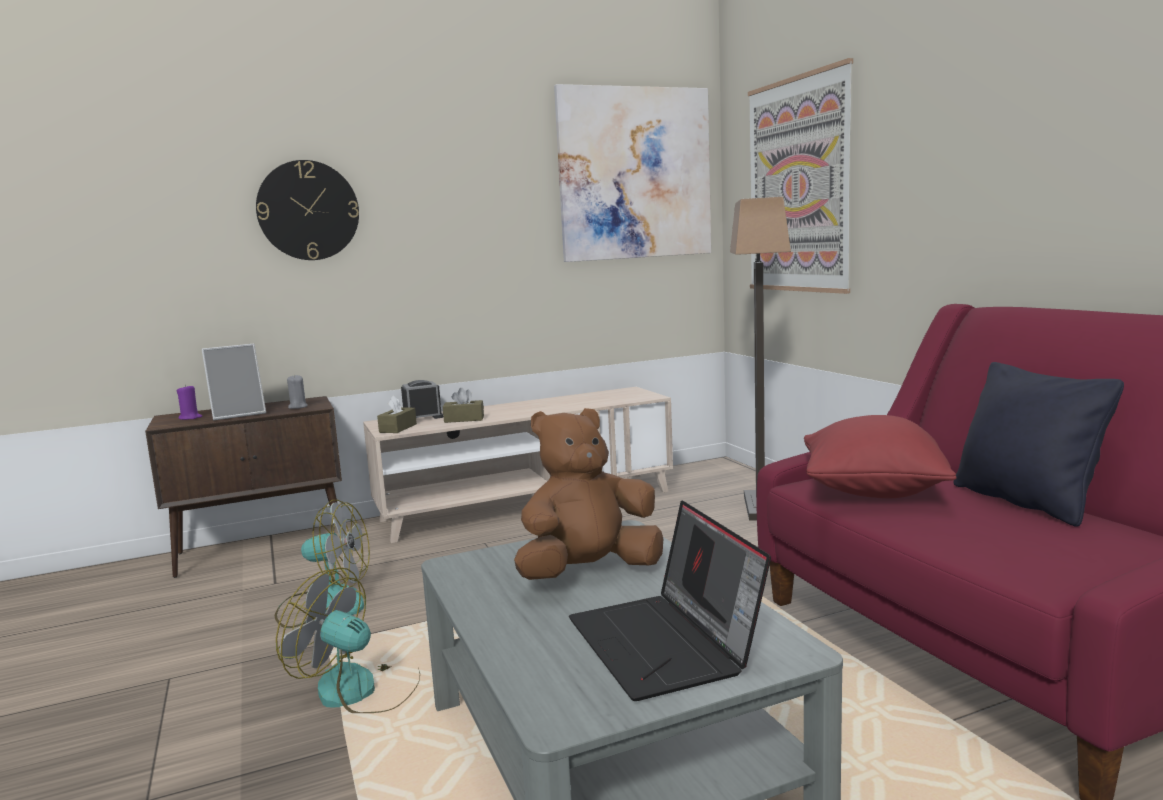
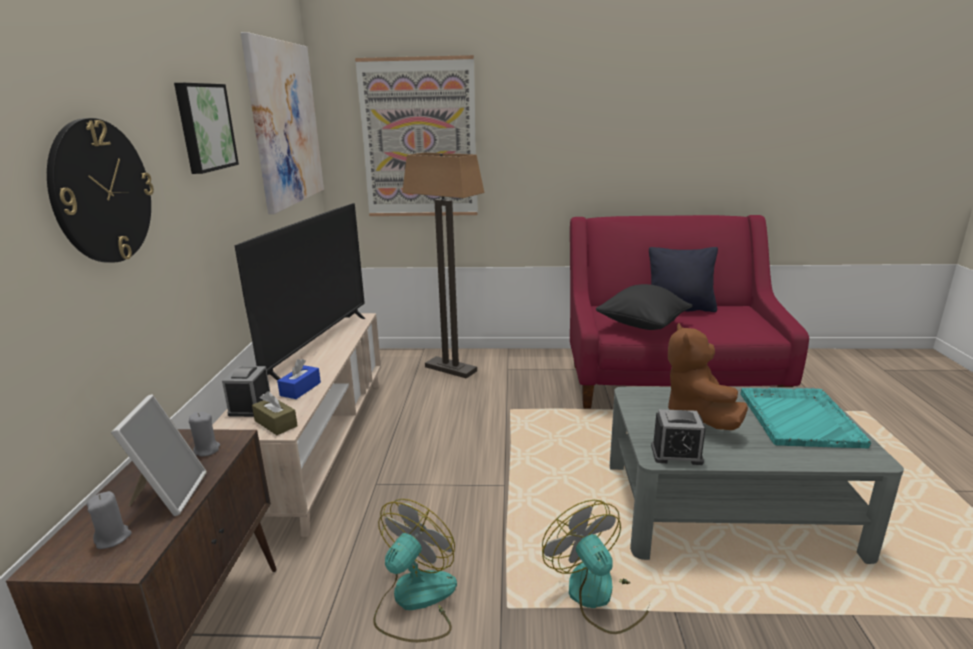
camera: 65 degrees left, 10 degrees up
(190, 418) = (113, 538): purple candle -> grey candle
(360, 691) = (599, 595): fan -> fan turned 105 degrees clockwise
(460, 171) = (204, 127): none -> picture
(464, 419) = (300, 389): brown tissue box -> blue tissue box
(467, 573) = (676, 454): none -> alarm clock
(561, 403) = (318, 345): none -> television
(666, 645) = (798, 418): laptop -> turquoise tray
(872, 492) = (642, 326): red pillow -> black pillow

